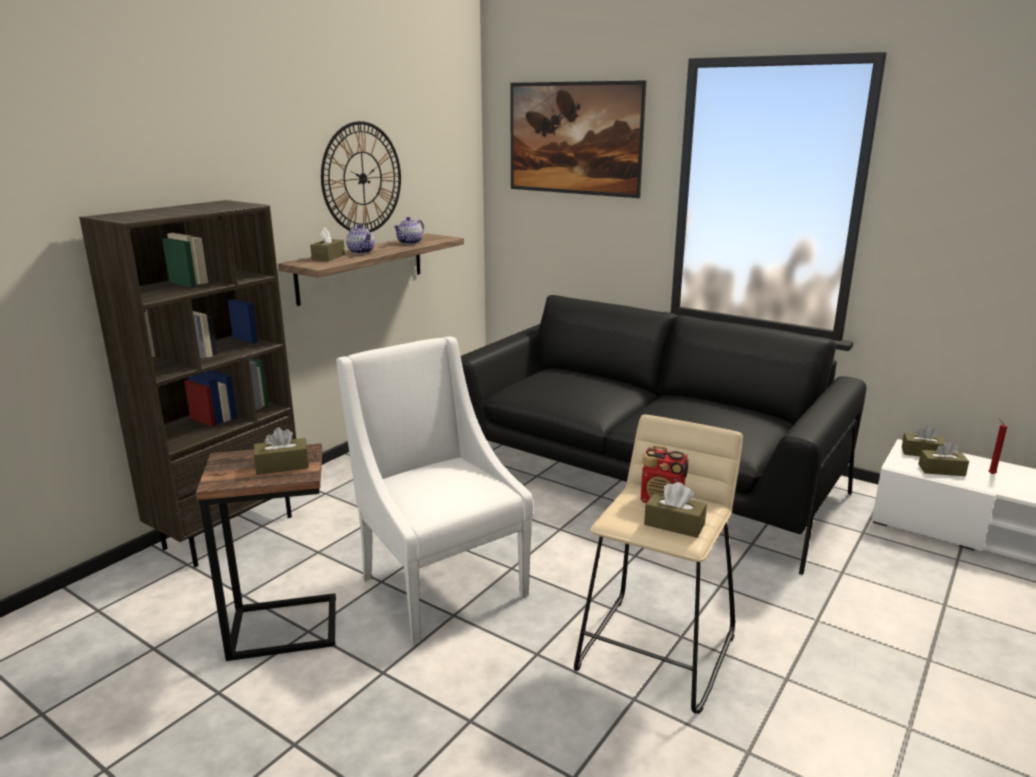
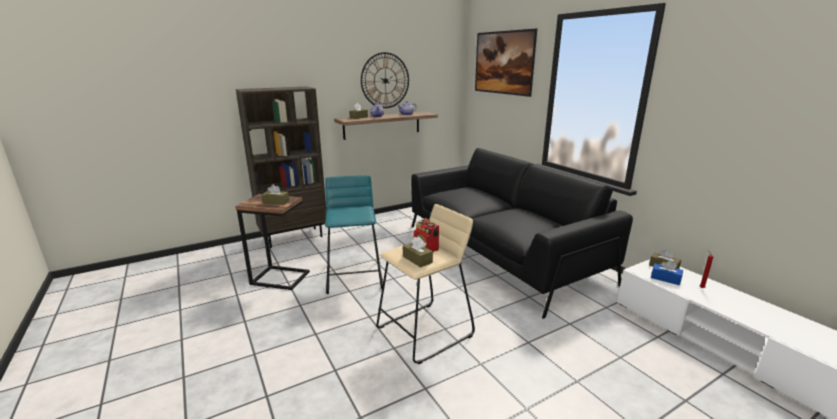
camera: 25 degrees right, 0 degrees up
(439, 585) = (355, 277): white armchair -> turquoise stool
(941, 470) = (665, 278): brown tissue box -> blue tissue box

